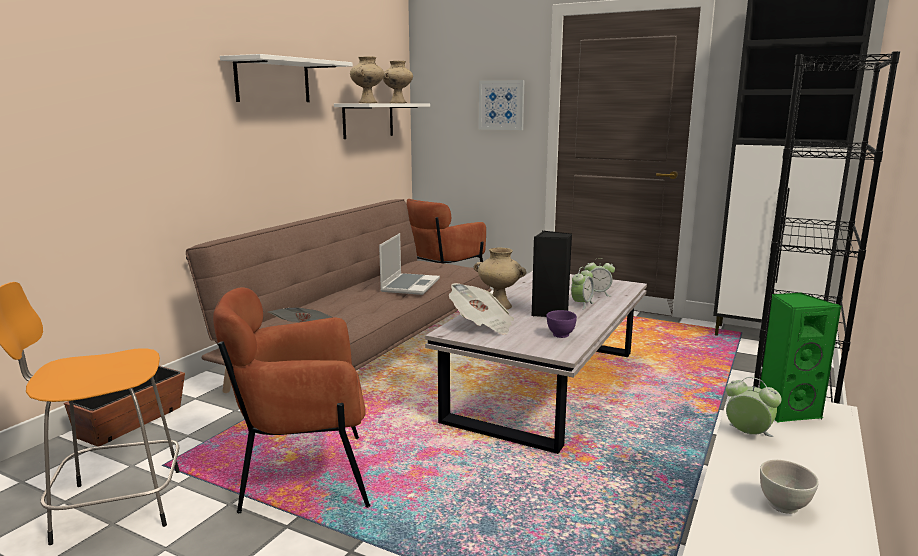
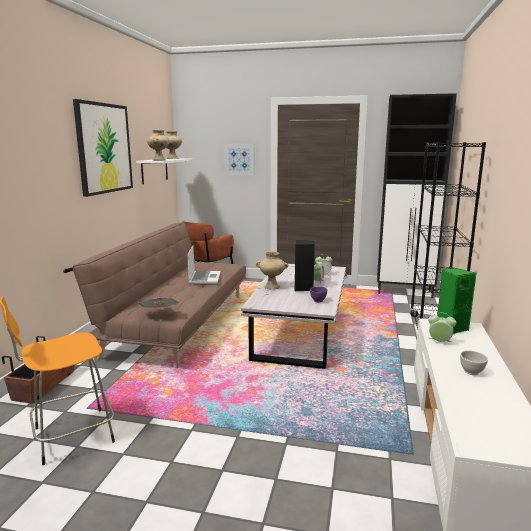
camera: 15 degrees left, 0 degrees up
(273, 81) = (104, 148): white shelf -> picture
(304, 477) = (185, 402): brown armchair -> none
(482, 325) = (270, 299): newspaper -> none

